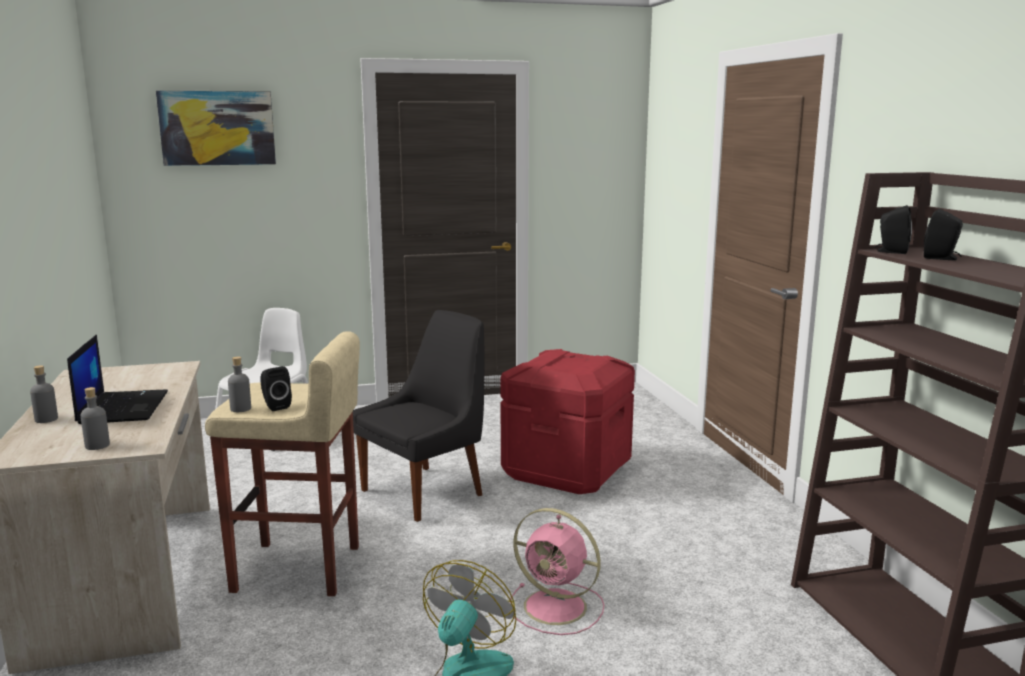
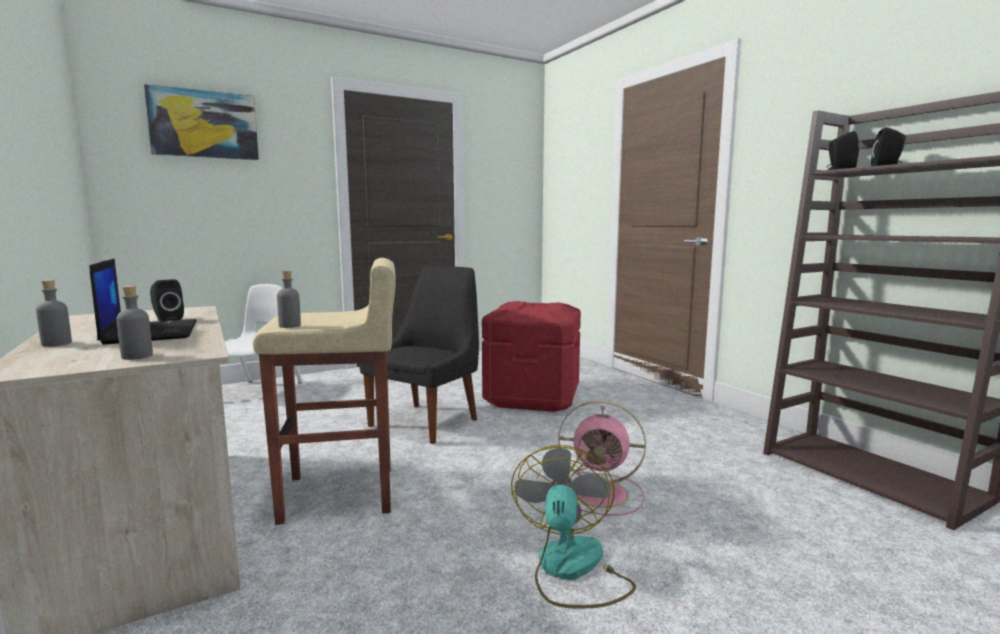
camera: 15 degrees left, 5 degrees down
(275, 406) = (326, 322): black speaker -> black speaker (167, 320)

